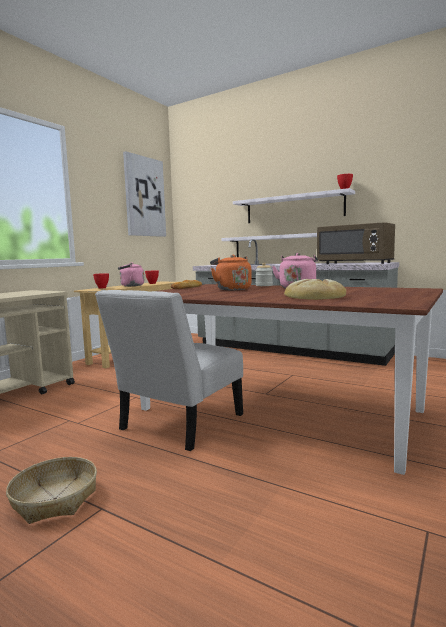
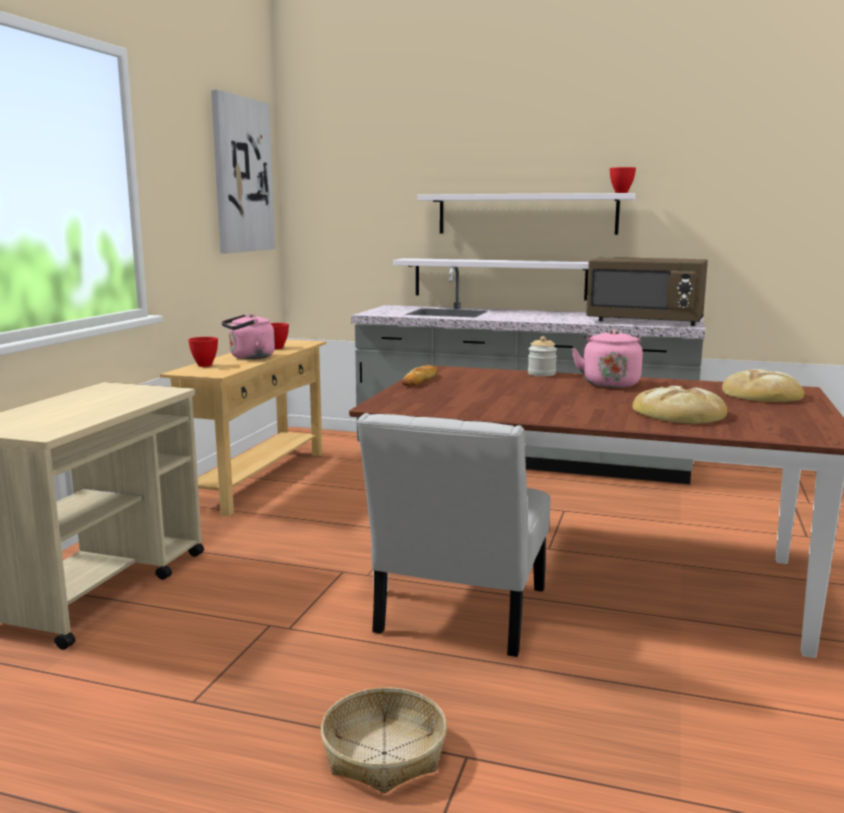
camera: 15 degrees left, 5 degrees up
(232, 289) = (509, 387): orange kettle -> none
(392, 290) = (762, 394): none -> bread

